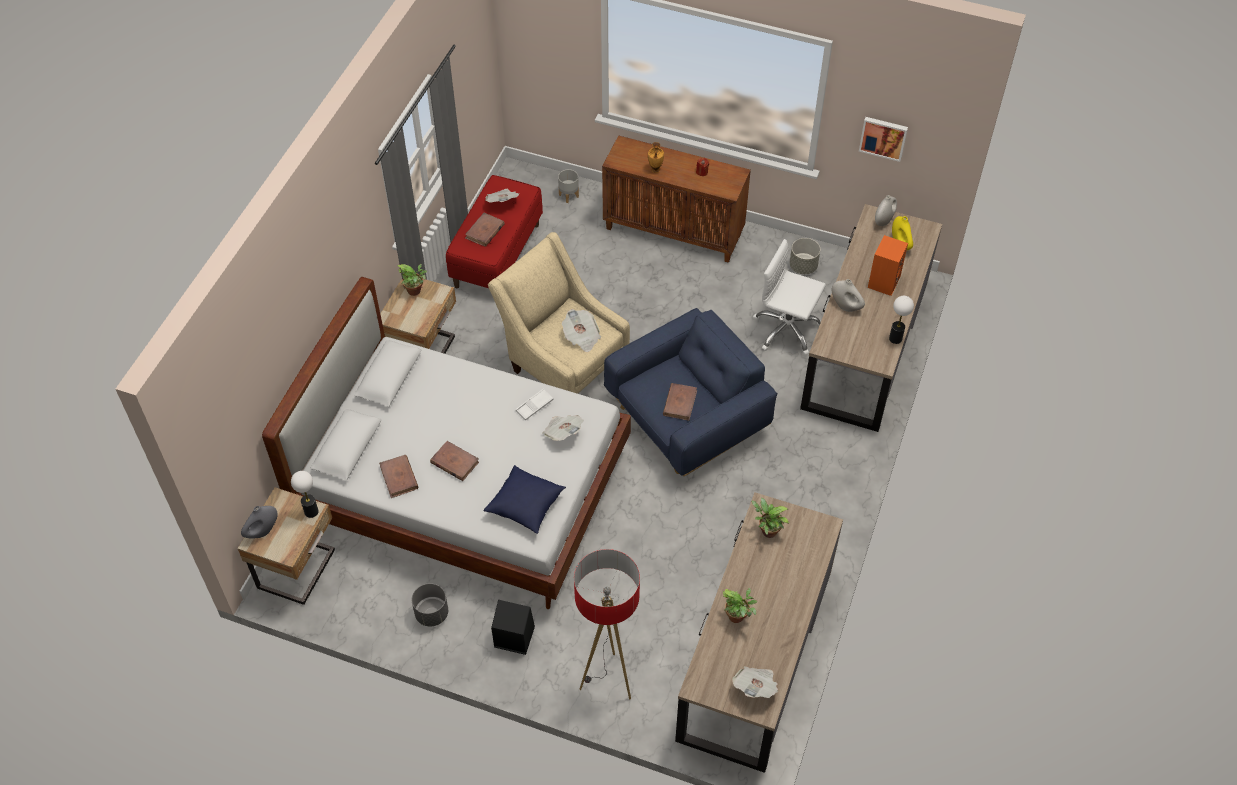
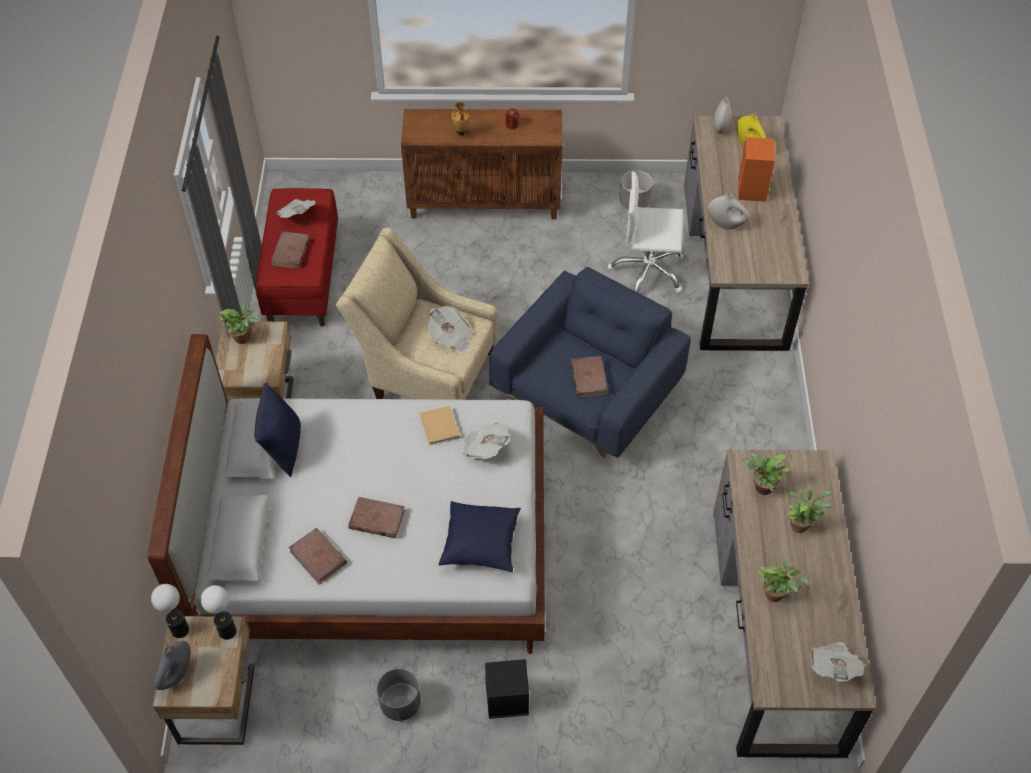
camera: 20 degrees left, 0 degrees up
(407, 386) = (282, 448): none -> blue pillow
(534, 406) = (440, 427): white tray -> beige book
(568, 195) = (354, 193): grey planter -> none
(607, 680) = (632, 713): floor lamp -> none
(785, 569) = (800, 523): none -> potted plant
(883, 137) = (705, 36): picture -> none
(895, 338) = (792, 244): table lamp -> table lamp (180, 630)

